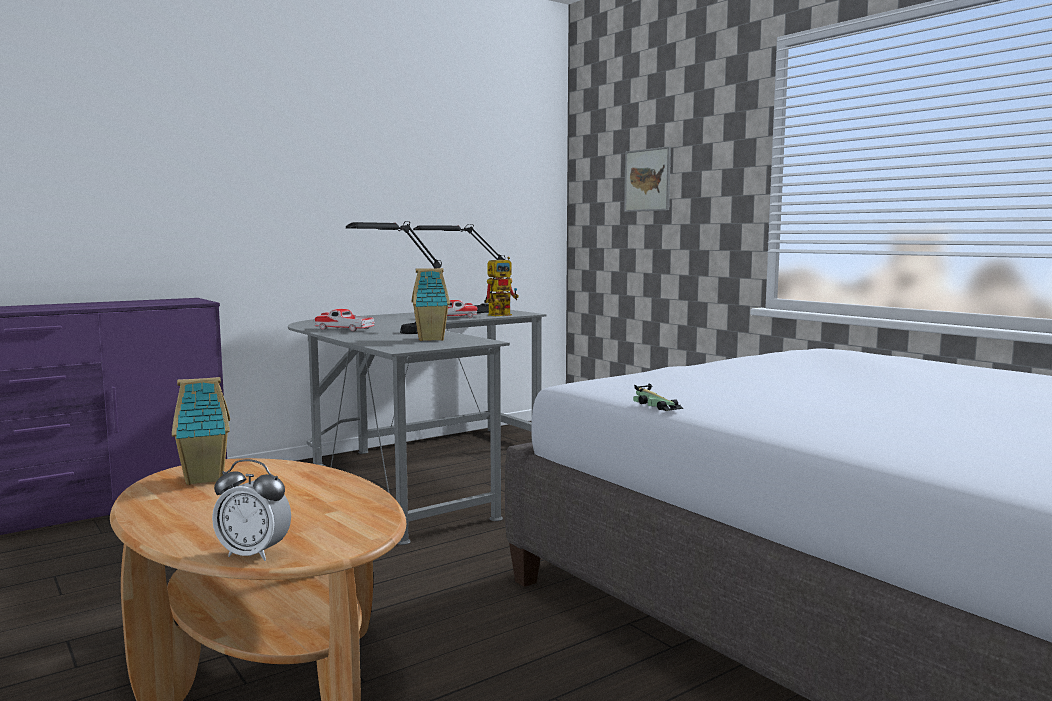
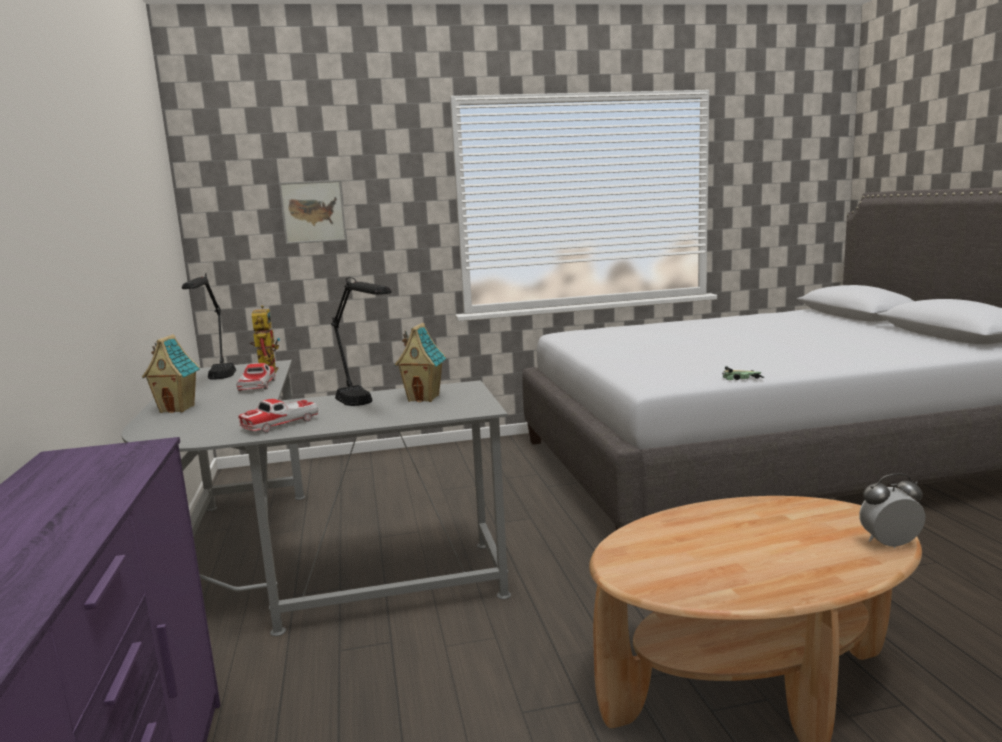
camera: 65 degrees left, 5 degrees up
(206, 478) = (670, 566): toy house -> toy house (178, 409)
(254, 554) = (889, 544): alarm clock -> alarm clock turned 135 degrees counterclockwise

